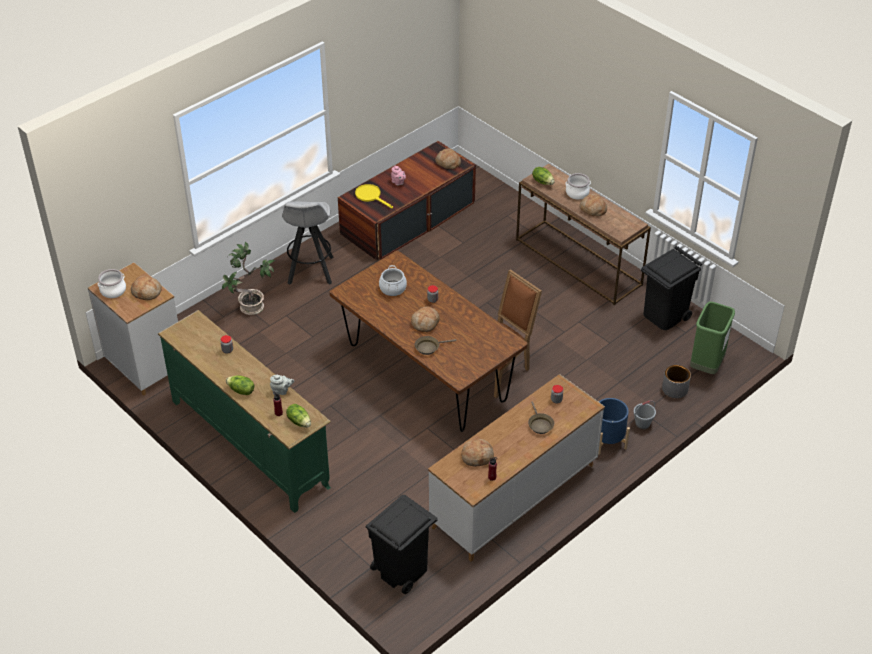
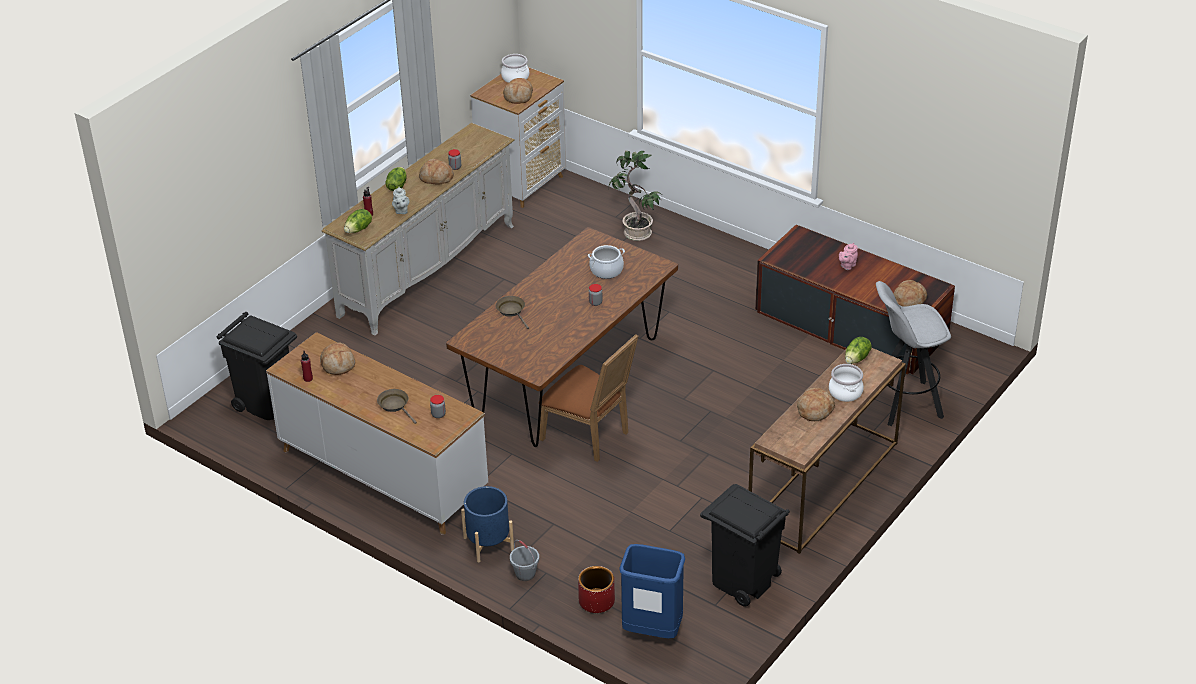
camera: 80 degrees right, 5 degrees down
(250, 442) = (429, 270): green cabinet -> grey cabinet
(310, 271) = (714, 263): grey stool -> grey stool (904, 403)
(371, 196) = (809, 248): yellow frying pan -> none
(425, 323) = (553, 303): bread -> bread (436, 178)
(540, 424) = (395, 405): brown frying pan -> brown frying pan turned 75 degrees clockwise
(675, 390) = (596, 601): grey planter -> red planter
(706, 366) = (652, 631): green trash can -> blue trash can

